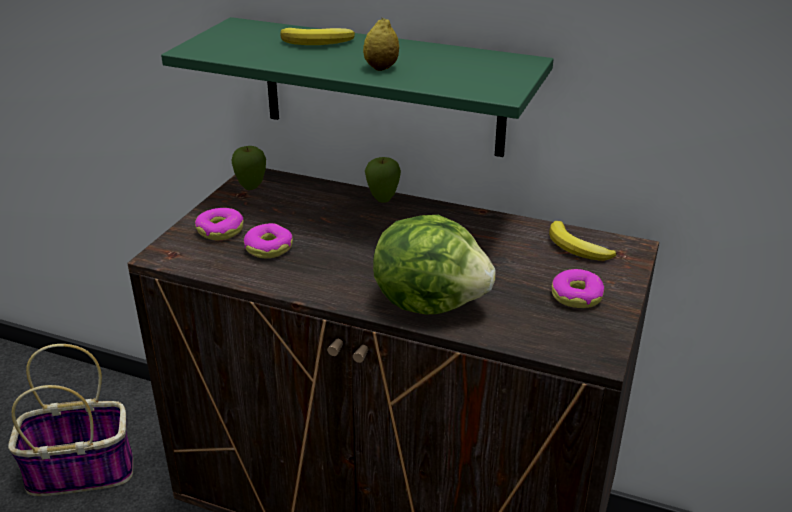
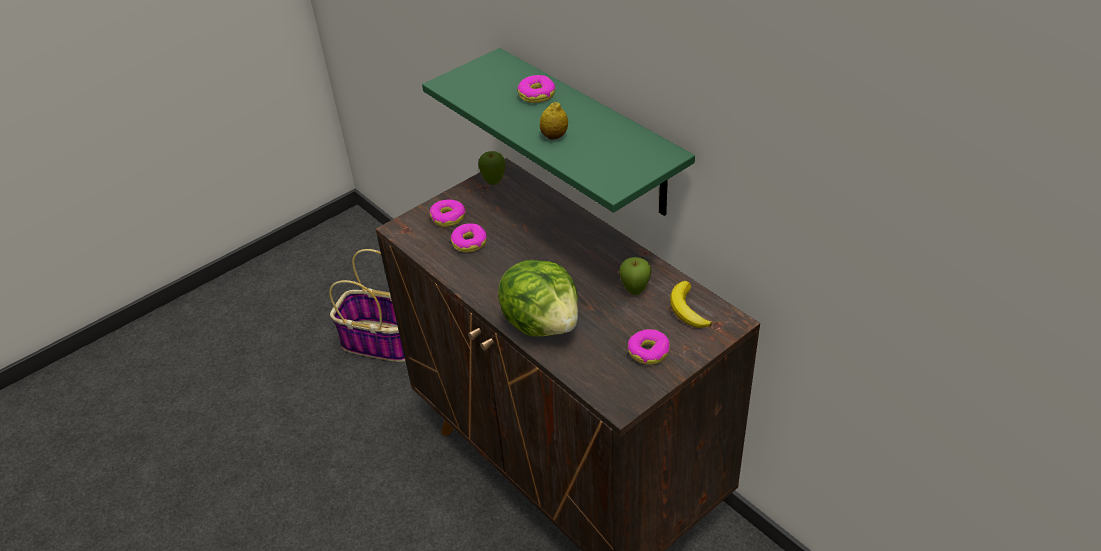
camera: 30 degrees right, 10 degrees up
(320, 42) = (536, 94): banana -> donut
(383, 200) = (578, 220): apple -> apple (635, 291)

